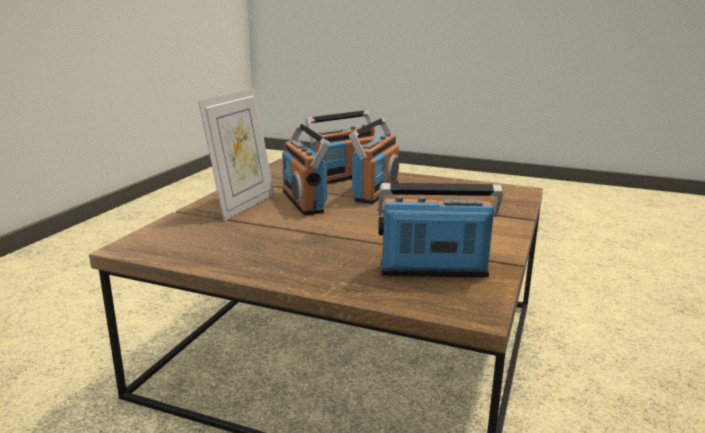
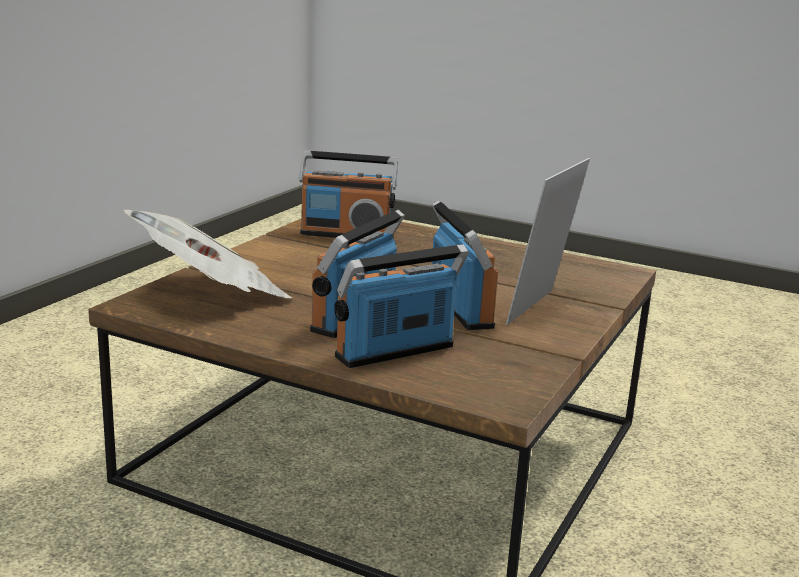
camera: 175 degrees left, 0 degrees up
(482, 199) = (212, 294): none -> newspaper

